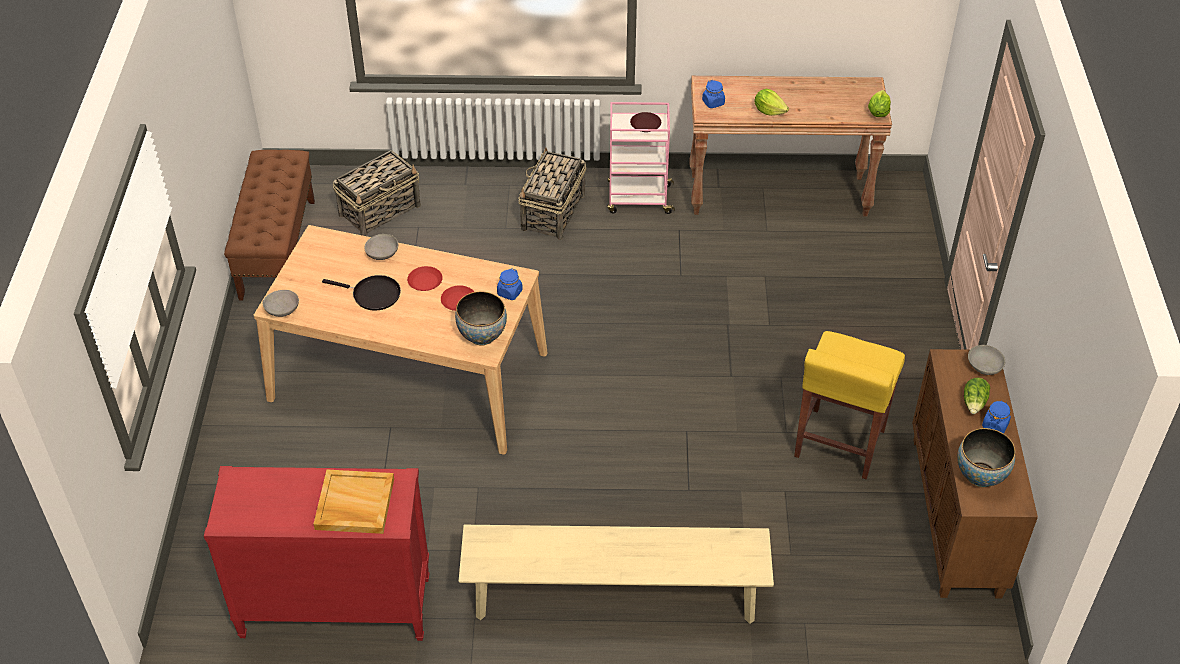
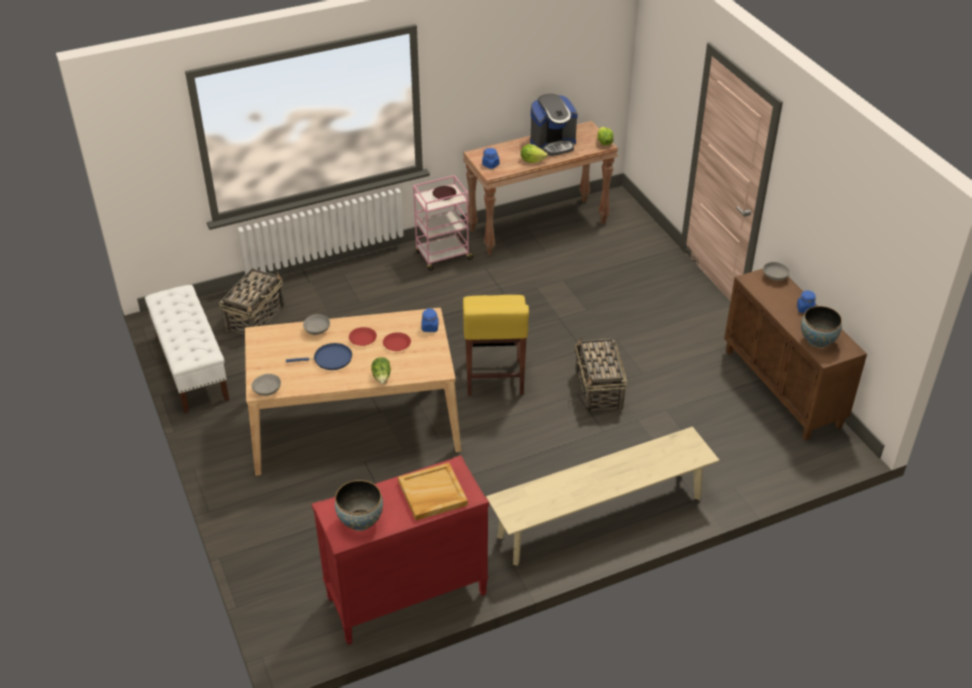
camera: 25 degrees left, 5 degrees down
(277, 248) = (191, 367): brown bench -> white bench
(373, 295) = (330, 359): black frying pan -> blue frying pan
(482, 335) = (430, 361): bowl -> bowl (360, 521)
(552, 213) = (387, 282): basket -> basket (598, 391)
(810, 96) = (553, 144): none -> coffee machine
(839, 444) = (681, 369): yellow stool -> yellow stool (494, 378)
(974, 403) = (784, 300): lettuce -> lettuce (382, 377)

